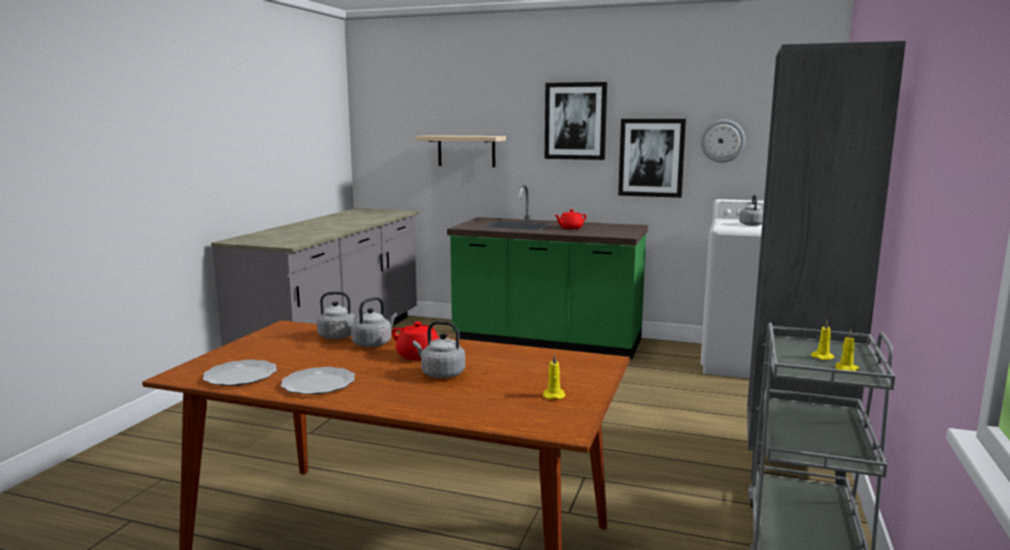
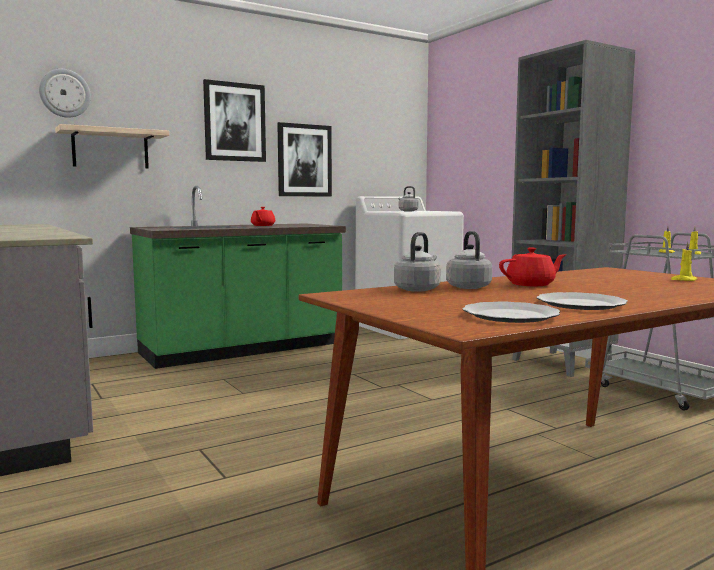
camera: 50 degrees left, 5 degrees down
(440, 374) = (596, 286): grey kettle -> none
(722, 141) = (356, 147): wall clock -> wall clock (65, 93)

